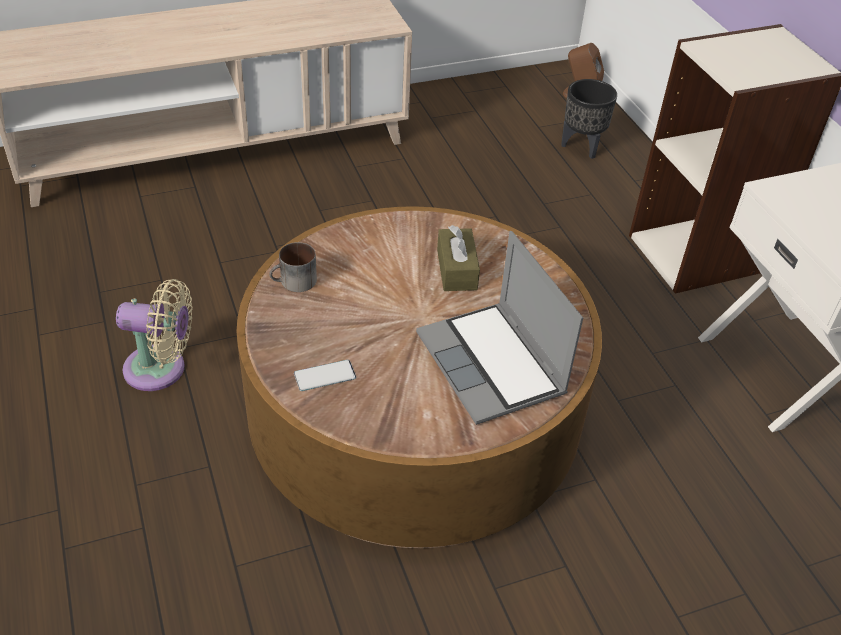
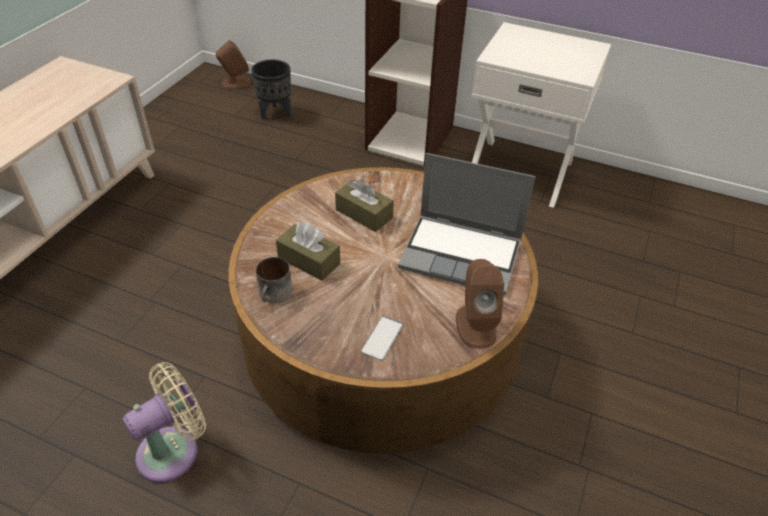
camera: 45 degrees left, 0 degrees up
(356, 275) = (309, 260): none -> brown tissue box
(414, 427) = (475, 325): none -> brown speaker

